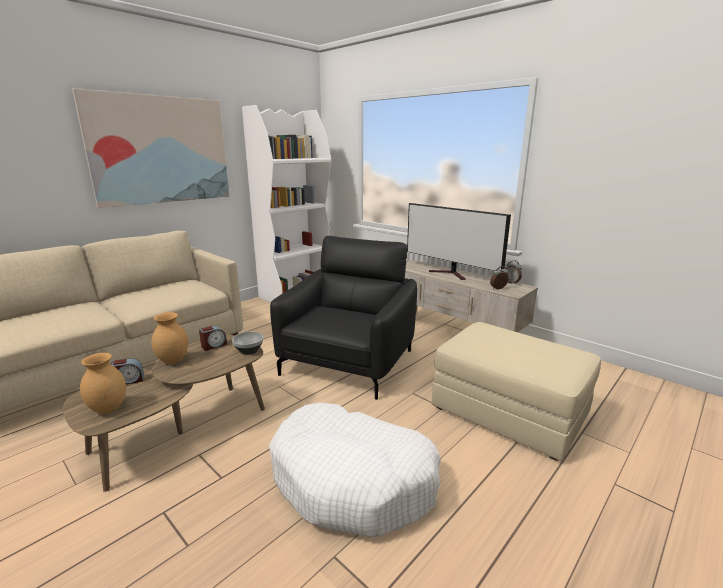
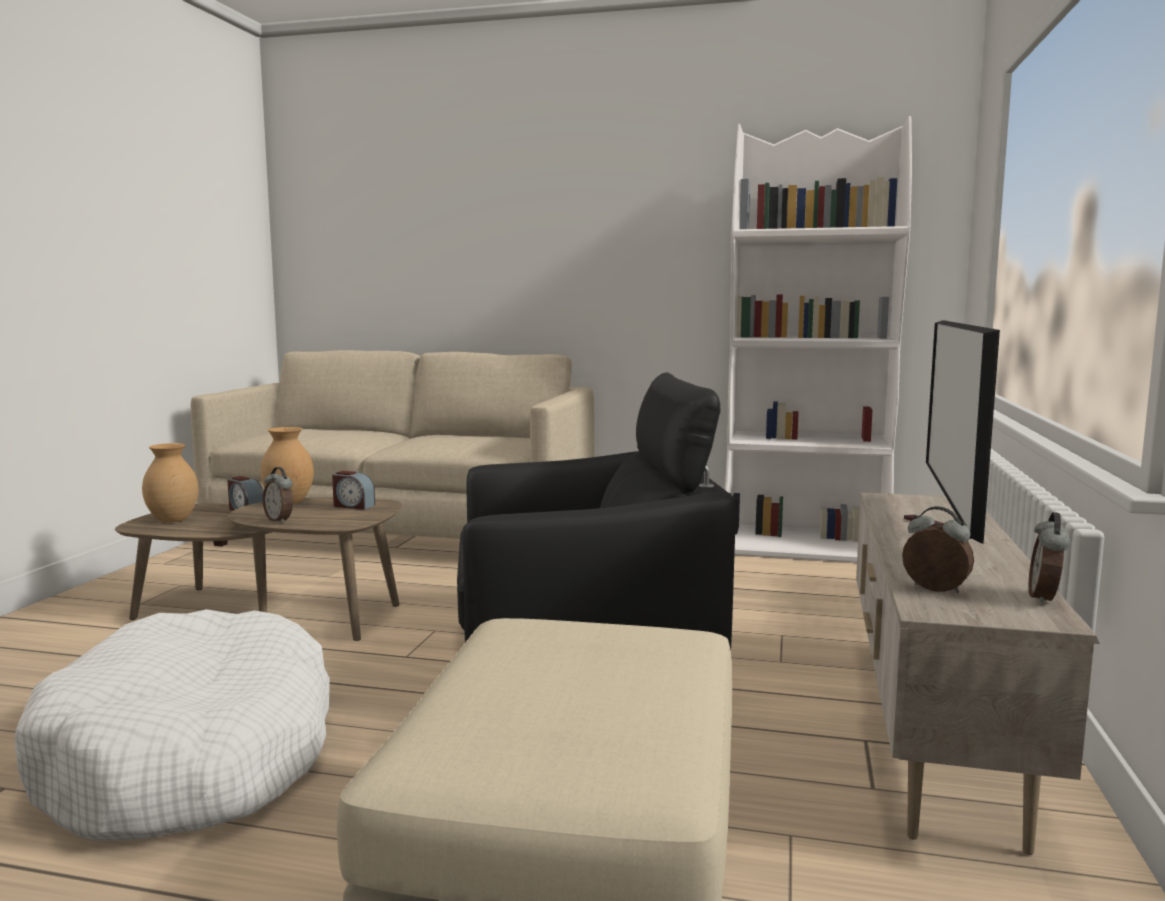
camera: 60 degrees right, 10 degrees down
(161, 150) = (580, 222): picture -> none
(213, 368) = (280, 520): none -> alarm clock
(249, 350) = (353, 521): bowl -> none

